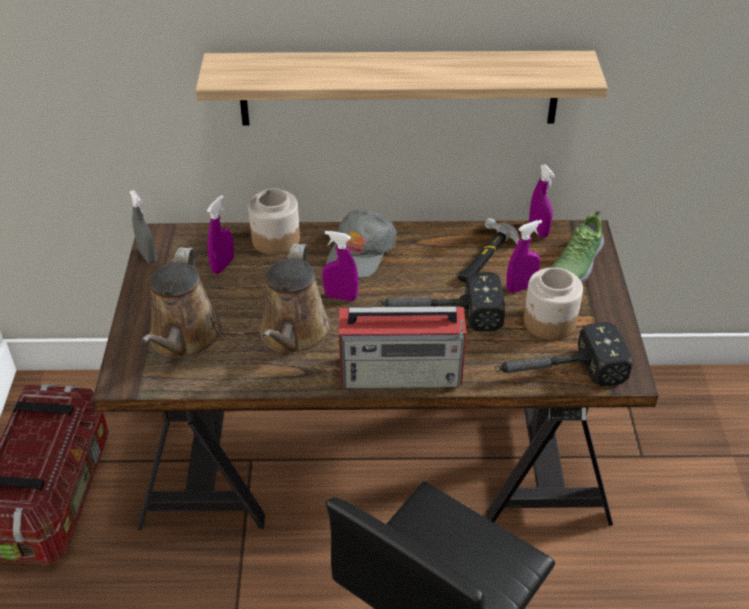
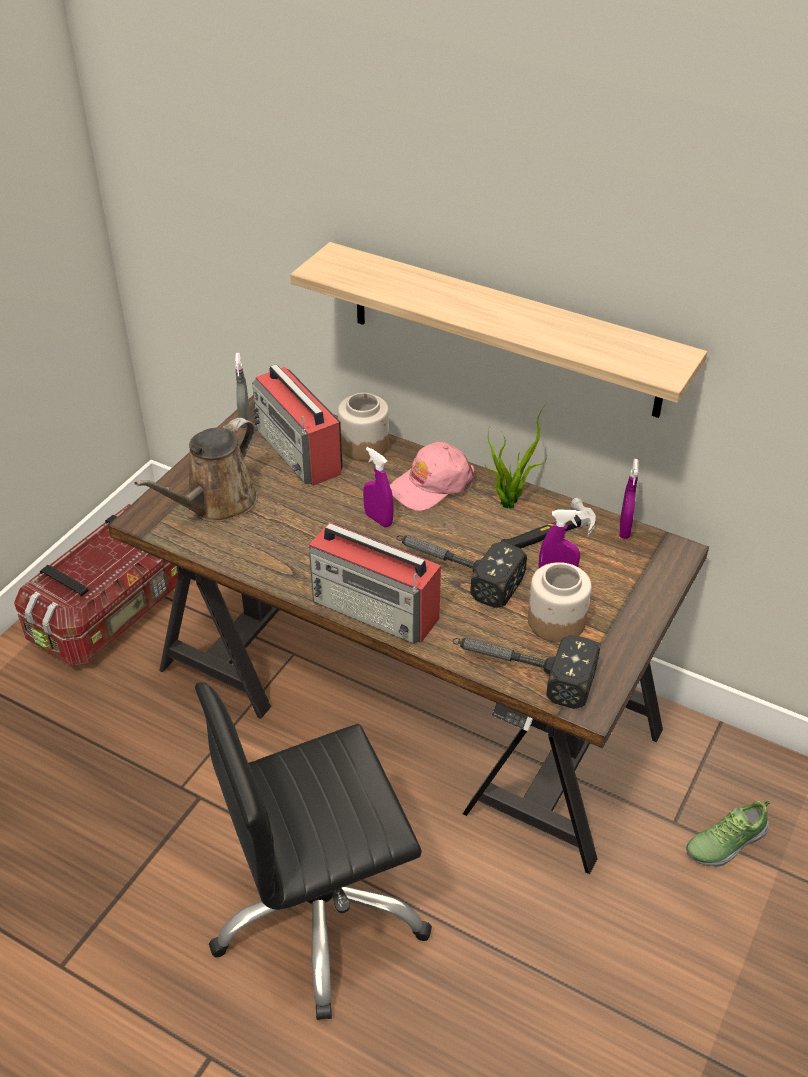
camera: 30 degrees right, 0 degrees up
(223, 265) = (300, 452): purple spray bottle -> radio
(293, 335) = (309, 537): brown watering can -> none
(360, 251) = (431, 485): grey cap -> pink cap
(433, 241) = (508, 500): none -> potted plant
(576, 263) = (634, 576): shoe -> shoe (725, 842)

